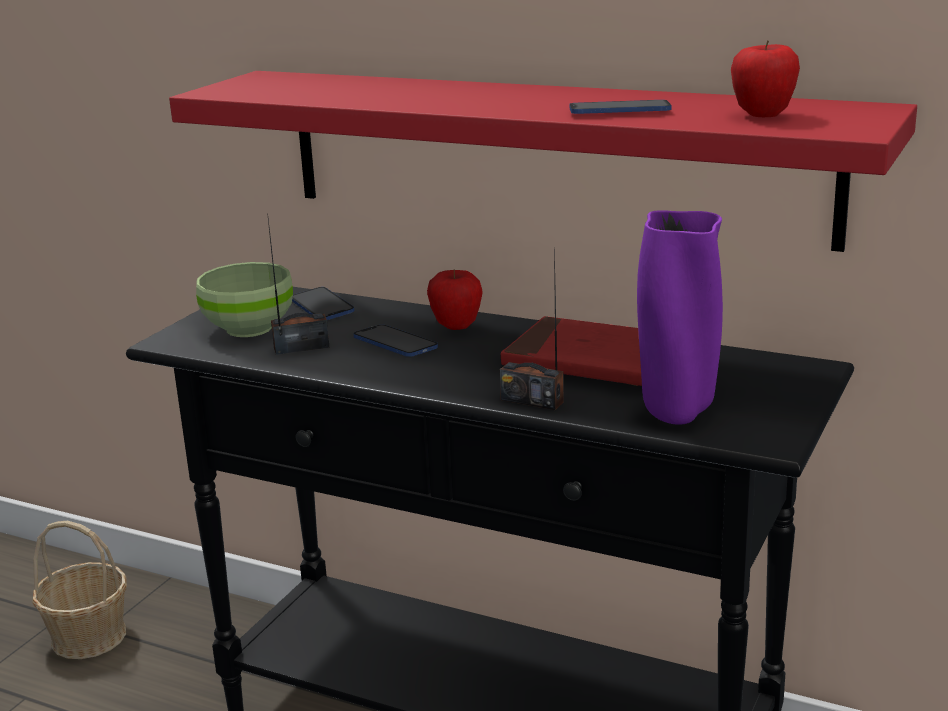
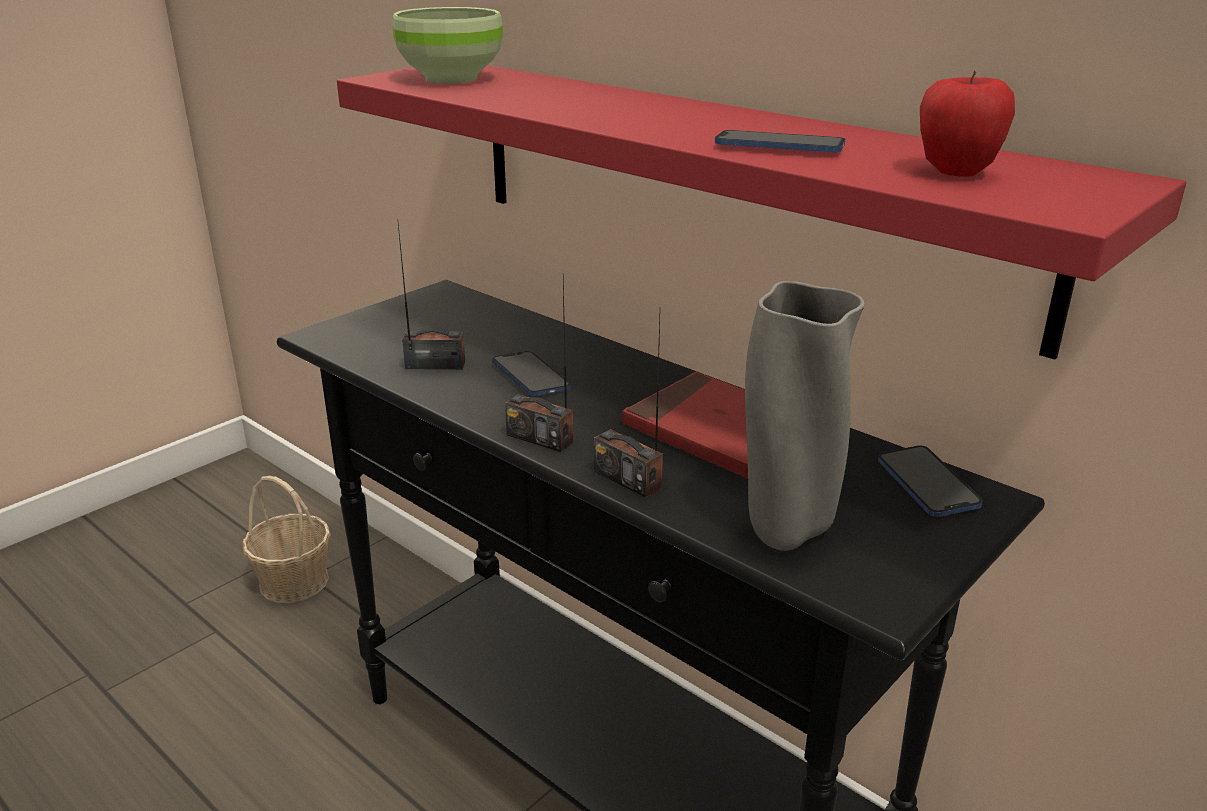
camera: 15 degrees right, 5 degrees up
(248, 329) = (401, 334): green bowl -> green bowl (450, 79)
(322, 306) = (489, 319): phone -> phone (927, 483)
(438, 385) = (540, 438): none -> radio
(456, 327) = (606, 366): apple -> none
(677, 413) = (786, 531): purple vase -> grey vase

